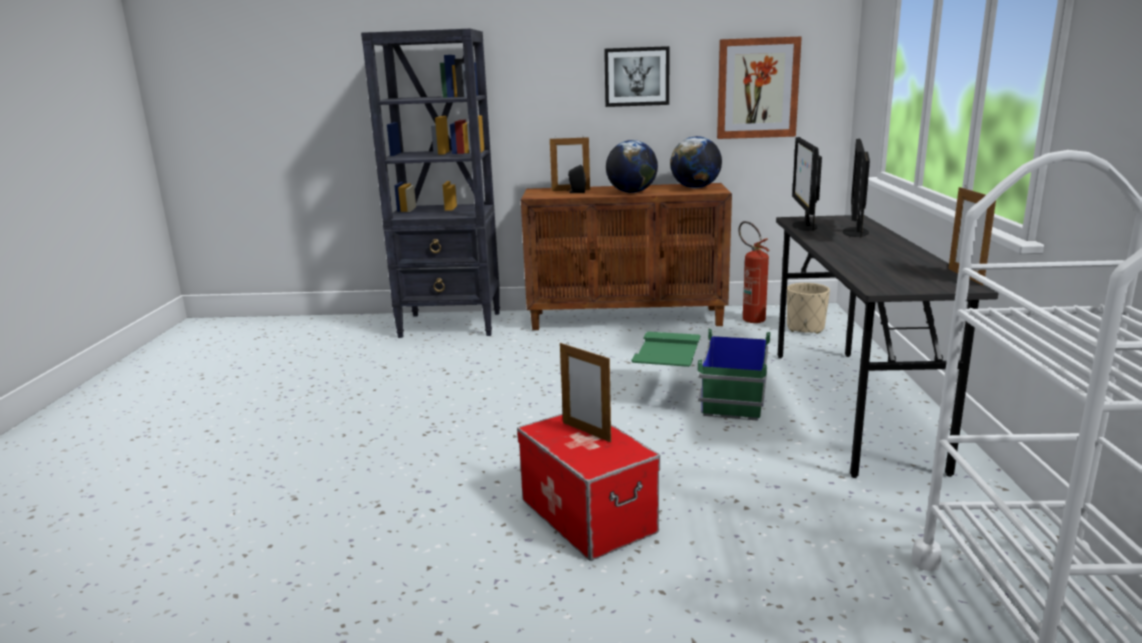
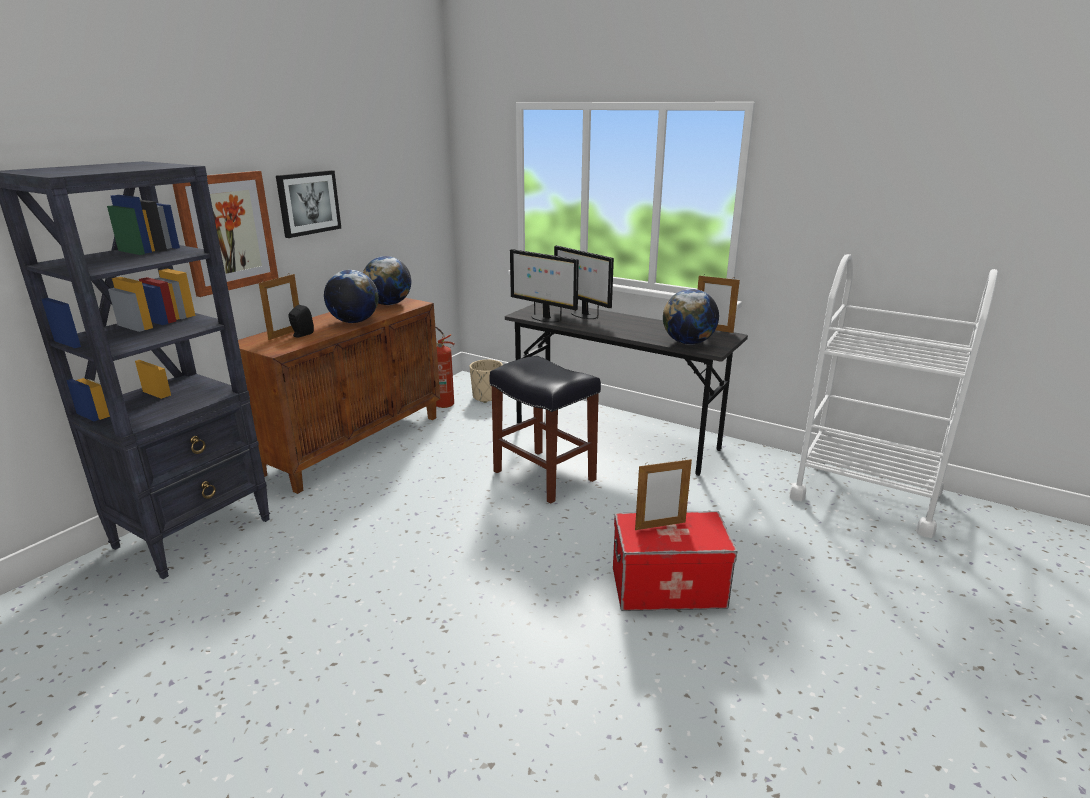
camera: 60 degrees left, 5 degrees up
(701, 397) = (542, 475): green storage box -> black stool
(757, 88) = (398, 205): picture -> picture (227, 232)
(878, 276) = (688, 343): none -> globe

